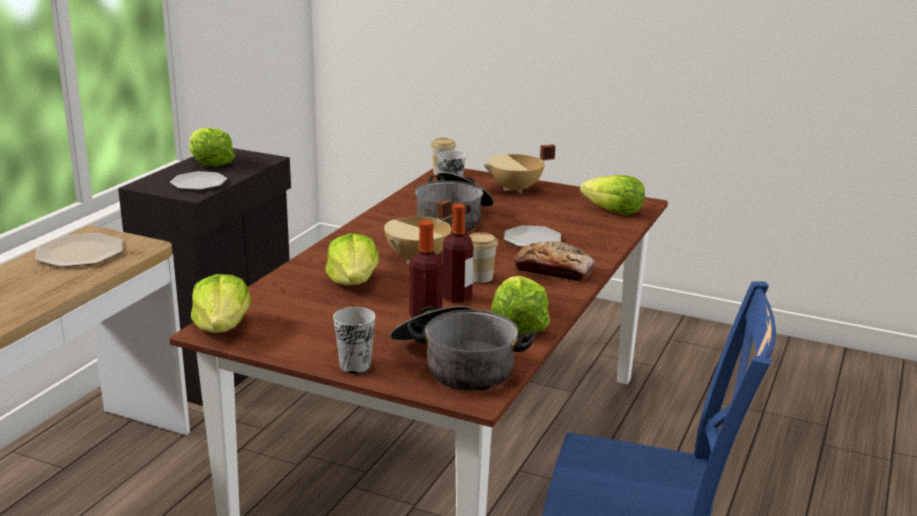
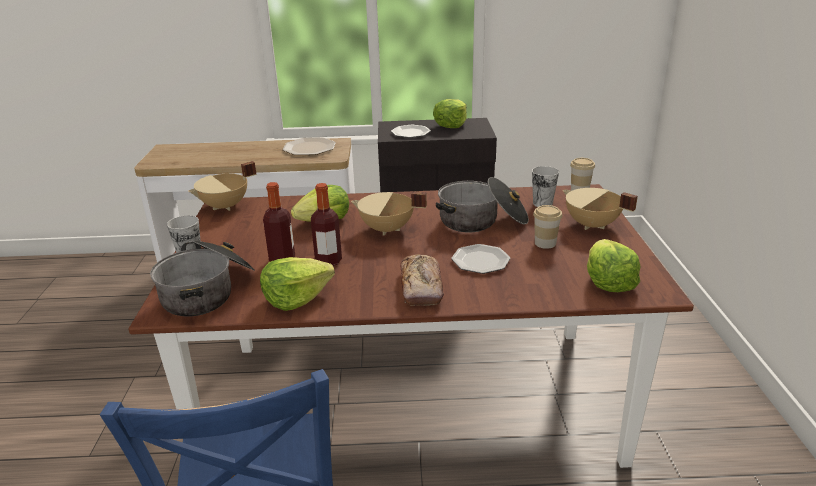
camera: 65 degrees right, 5 degrees up
(222, 327) = (225, 207): lettuce -> beige cooking pot
(480, 277) = (374, 260): cup -> cup (545, 243)

